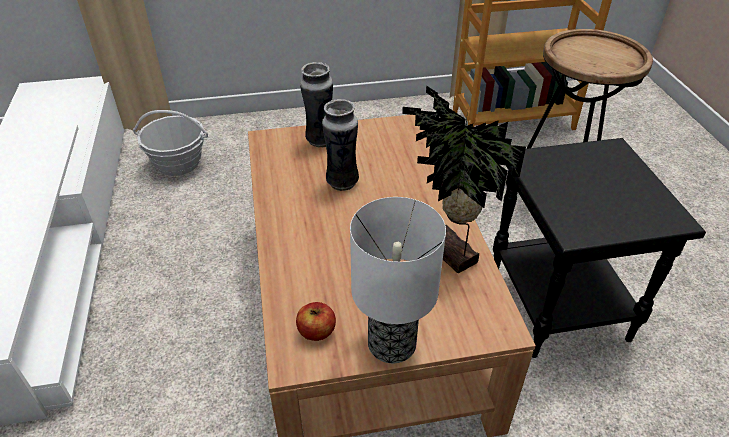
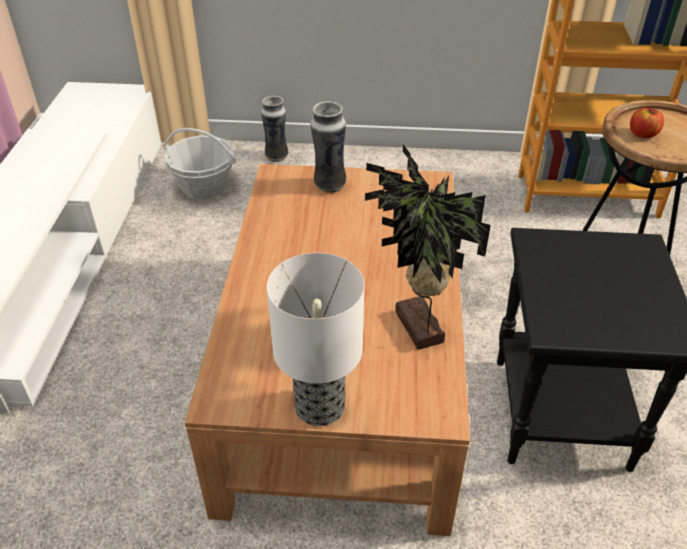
camera: 15 degrees right, 0 degrees up
(316, 331) = (250, 378): apple -> apple (642, 134)
(342, 182) = (335, 232): vase -> vase (276, 156)

